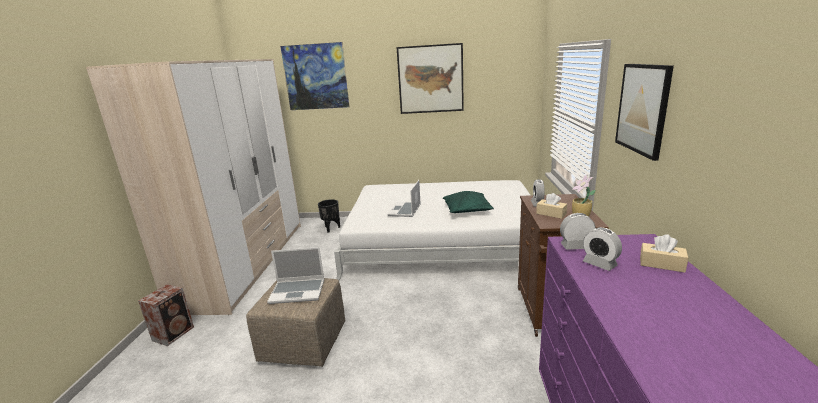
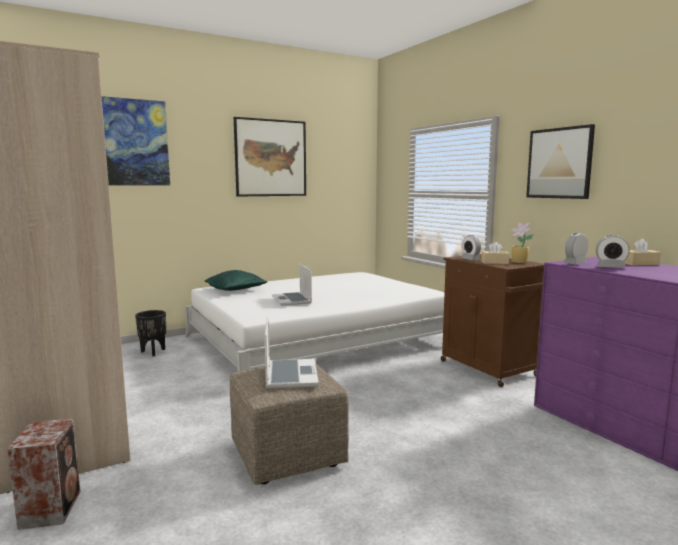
camera: 35 degrees left, 10 degrees down
(298, 291) = (290, 375): laptop -> laptop turned 60 degrees counterclockwise
(467, 210) = (359, 293): green pillow -> green pillow (236, 290)

